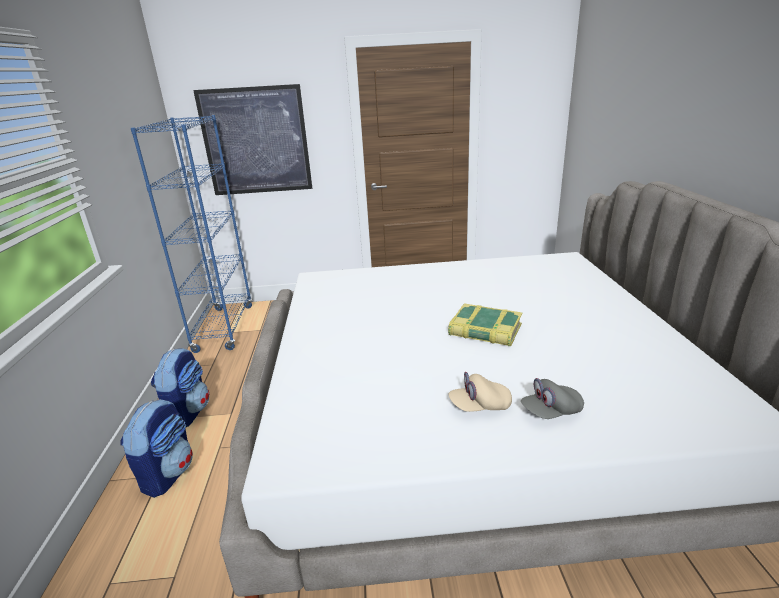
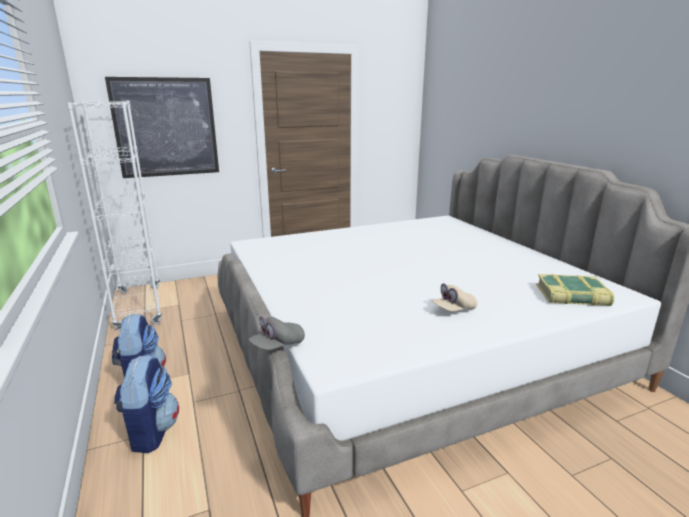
camera: 20 degrees left, 5 degrees down
(224, 328) = (139, 307): blue bookcase -> white bookcase
(485, 331) = (421, 266): book -> book (572, 296)
(551, 411) = (503, 306): grey cap -> grey cap (278, 345)

